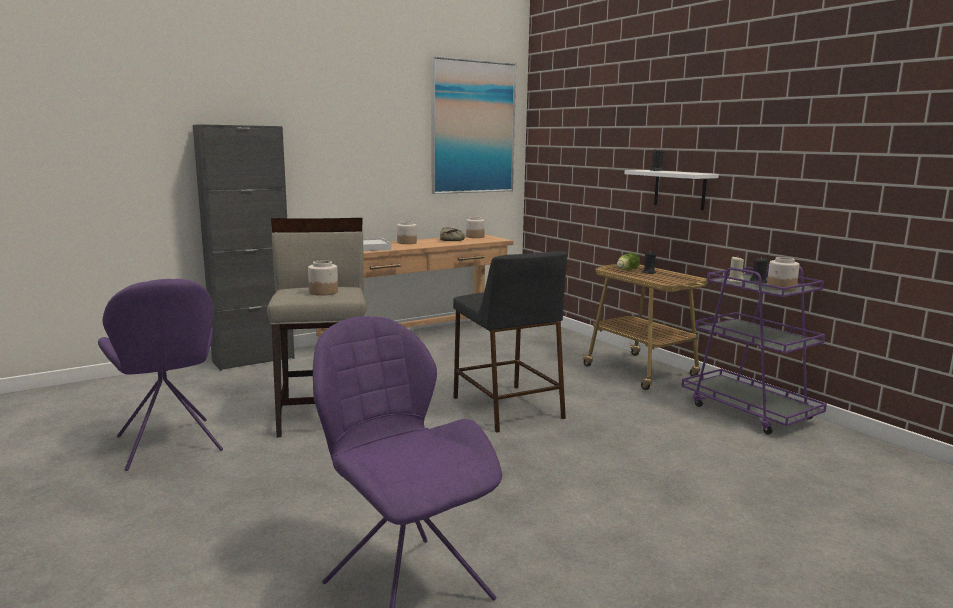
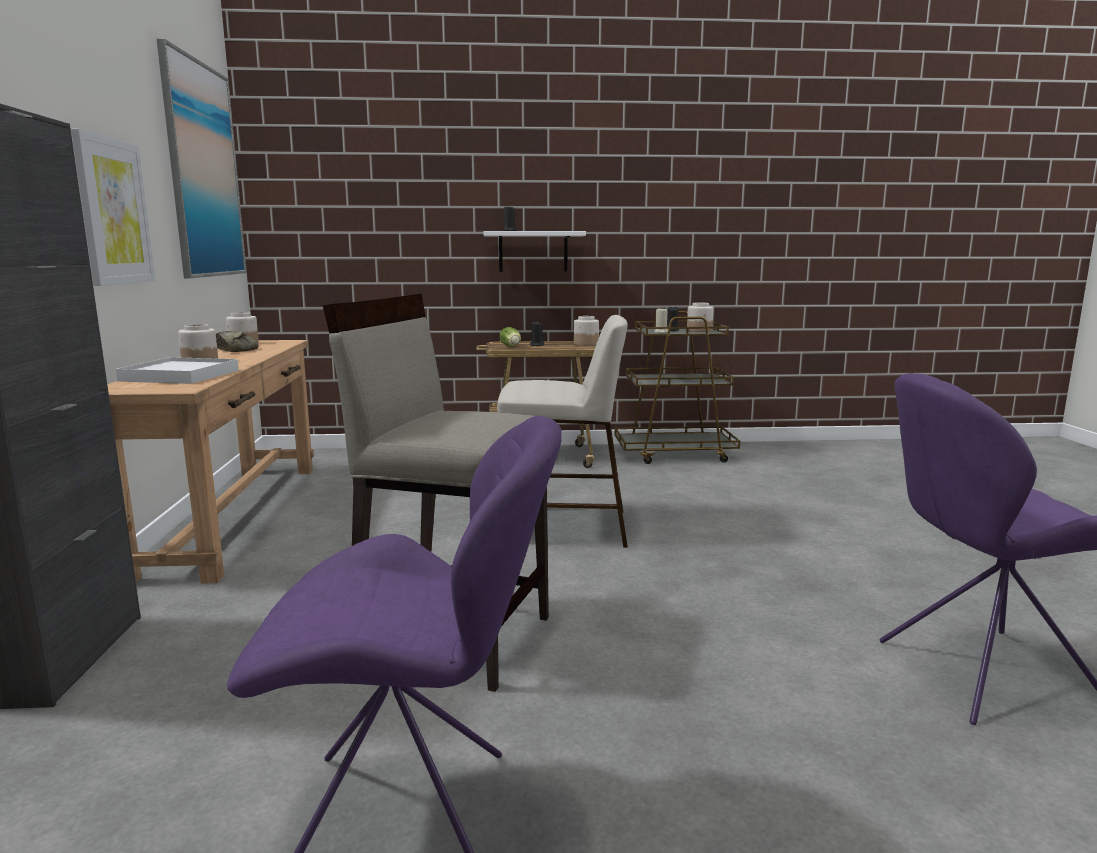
camera: 60 degrees left, 0 degrees up
(323, 292) = (477, 419): jar -> jar (585, 344)
(364, 158) = (113, 212): none -> picture
(506, 407) = (562, 527): black stool -> beige stool
(749, 411) = (675, 454): purple cart -> brown cart

